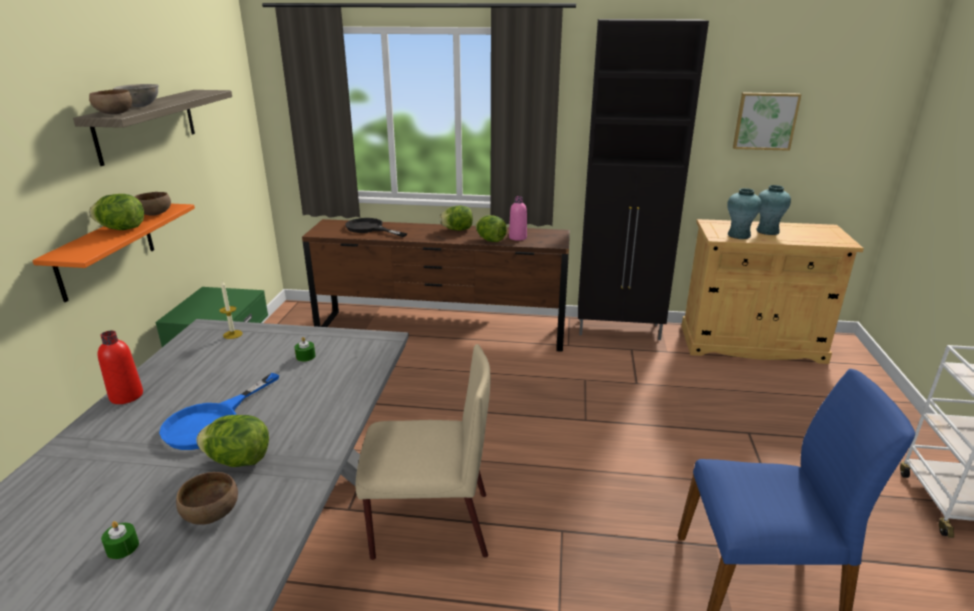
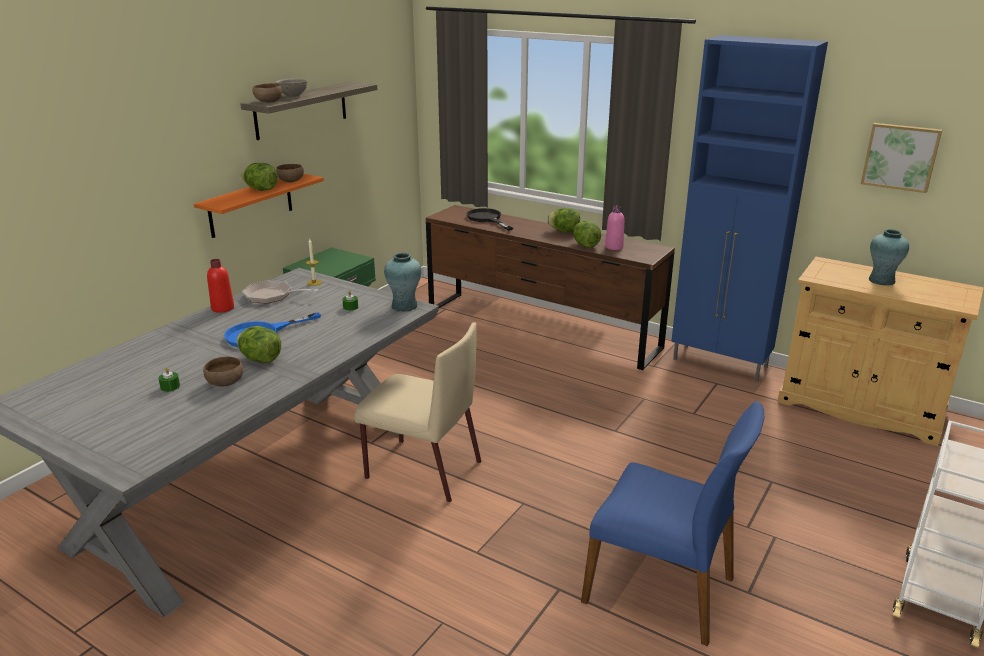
camera: 25 degrees right, 0 degrees up
(188, 363) = (272, 296): none -> frying pan
(620, 330) = (721, 363): black cabinet -> blue cabinet
(738, 235) = (840, 279): turquoise vase -> turquoise vase (404, 306)

